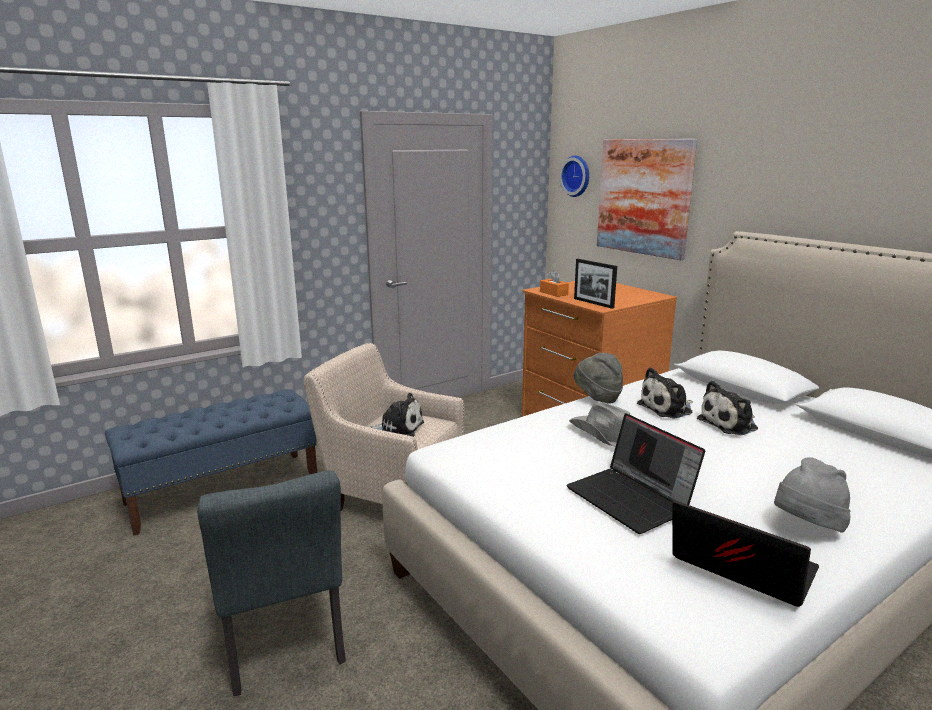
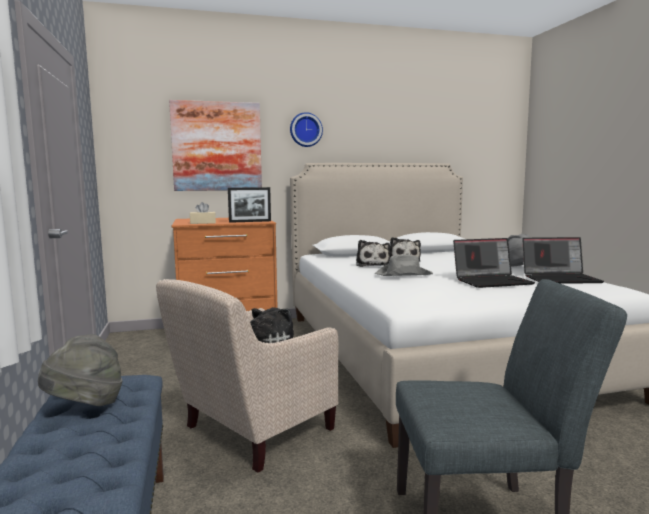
camera: 70 degrees left, 10 degrees down
(553, 293) = (203, 223): orange tissue box -> beige tissue box
(577, 176) = (136, 131): wall clock -> wall clock (305, 130)
(597, 398) = (341, 271): grey hat -> grey hat (85, 406)
(738, 569) = (561, 279): laptop -> laptop turned 150 degrees counterclockwise

